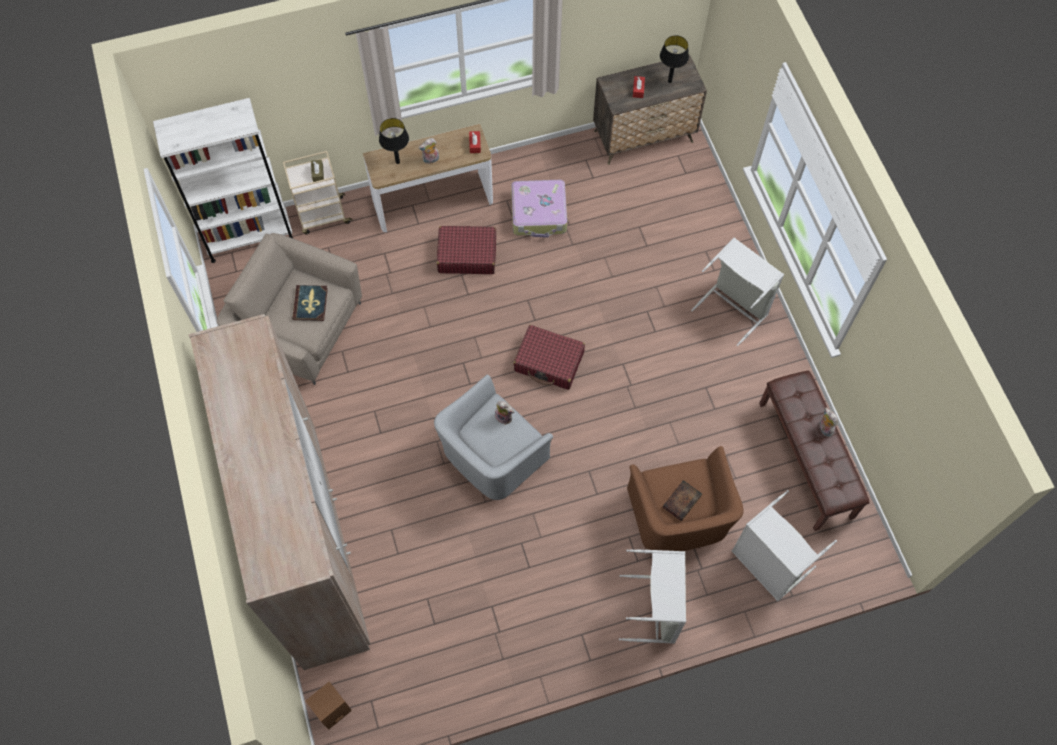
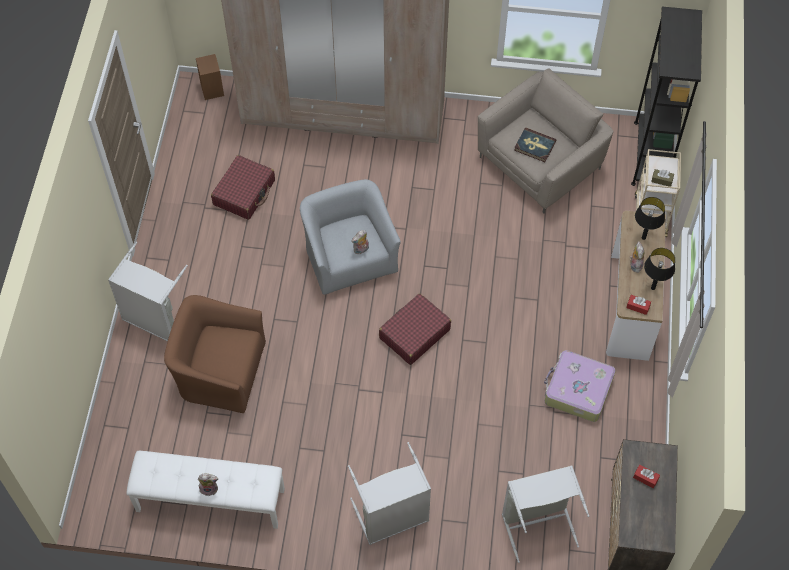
camera: 115 degrees right, 5 degrees down
(249, 237) = (650, 154): white bookcase -> black bookcase
(467, 255) = (557, 312): red suitcase -> red suitcase (244, 192)
(669, 81) = (645, 515): black table lamp -> black table lamp (653, 288)
(682, 500) = (215, 348): book -> none
(767, 565) = (140, 419): grey laundry basket -> grey laundry basket (537, 522)
(806, 460) = (210, 501): brown bench -> white bench

